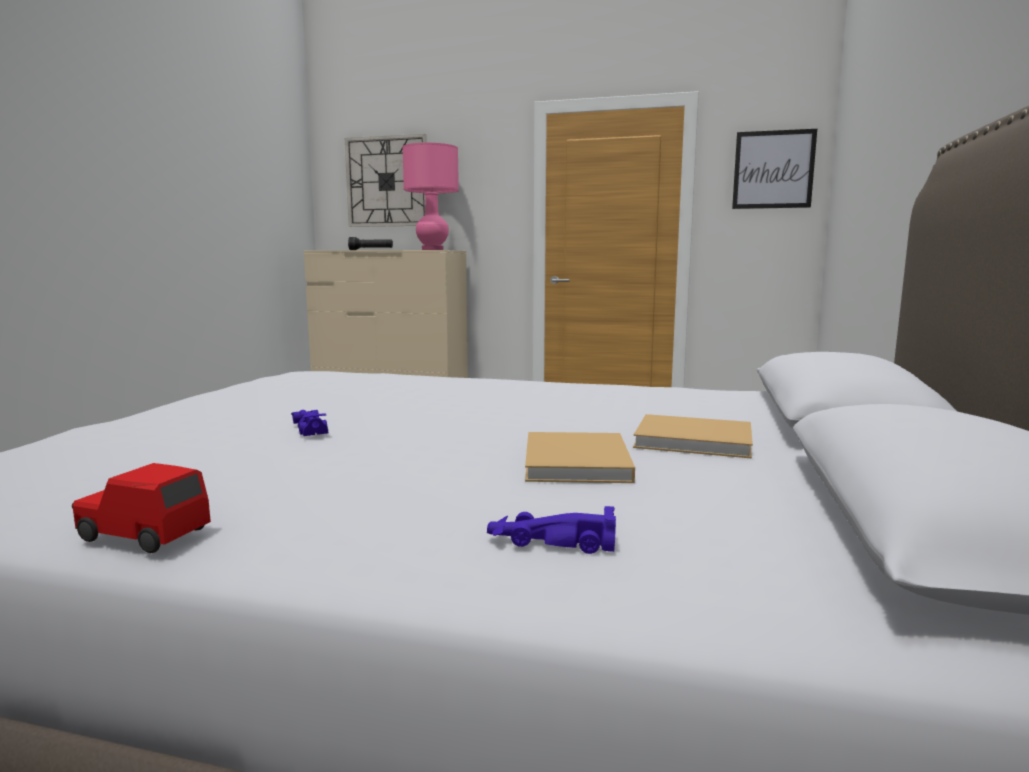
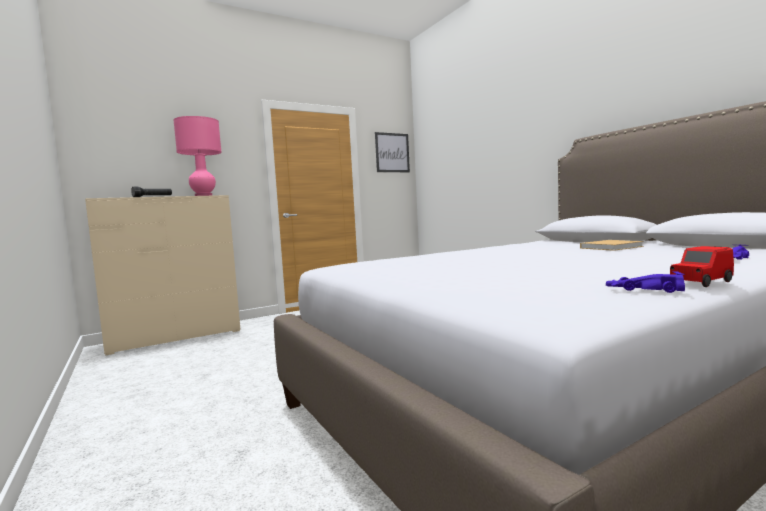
camera: 45 degrees left, 5 degrees down
(309, 427) = (509, 268): purple toy car -> purple toy car (642, 290)
(387, 182) = (143, 144): wall clock -> none
(576, 463) = (631, 254): beige book -> none

